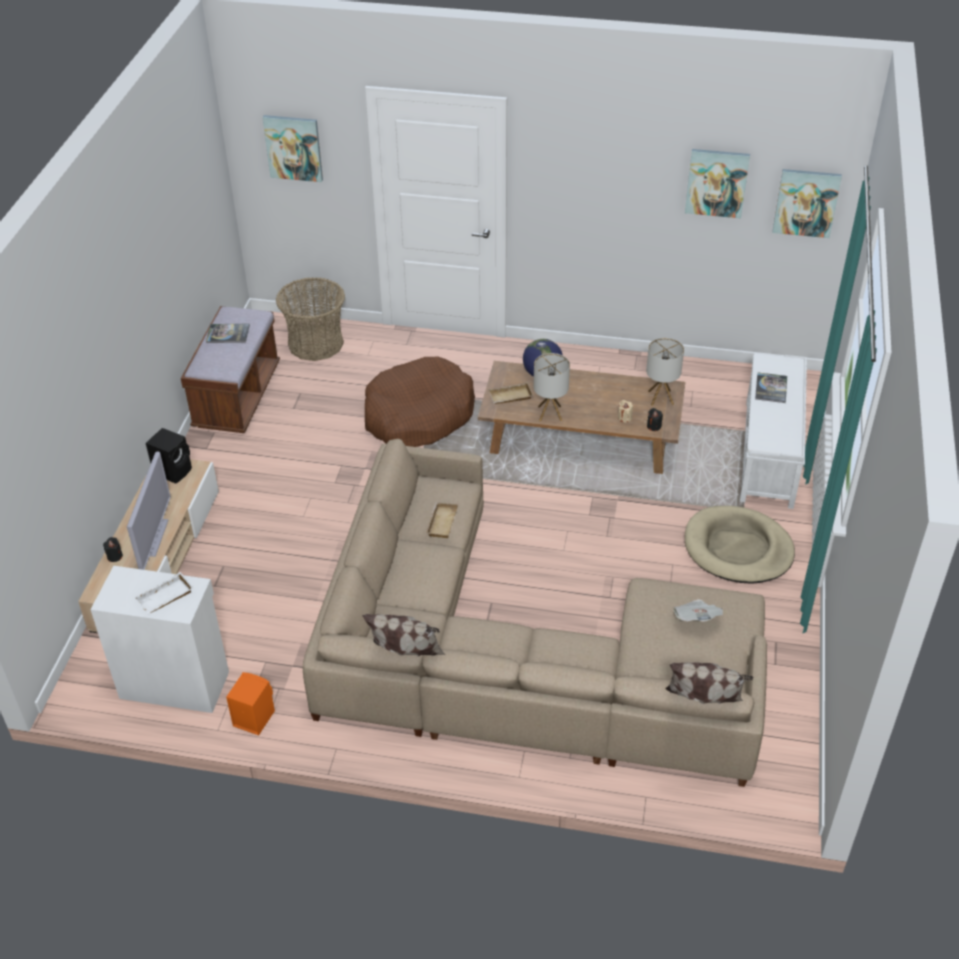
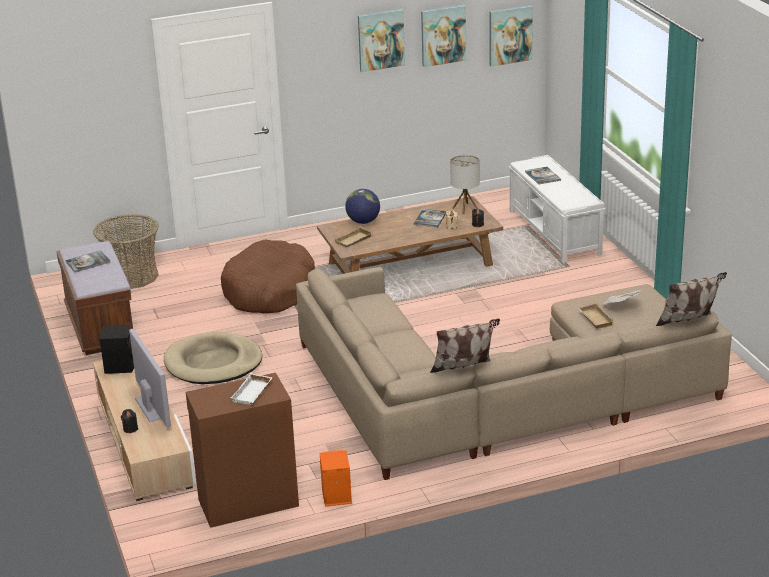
camera: 30 degrees left, 15 degrees down
(174, 683) = (247, 502): white cabinet -> brown cabinet
(293, 147) = (87, 93): picture -> picture (380, 40)
(441, 522) = (383, 318): beige tray -> beige tray (594, 319)
(549, 413) = (394, 240): table lamp -> none
(612, 397) = (430, 219): none -> book
(737, 549) = (587, 287): beige dog bed -> beige dog bed (213, 363)

